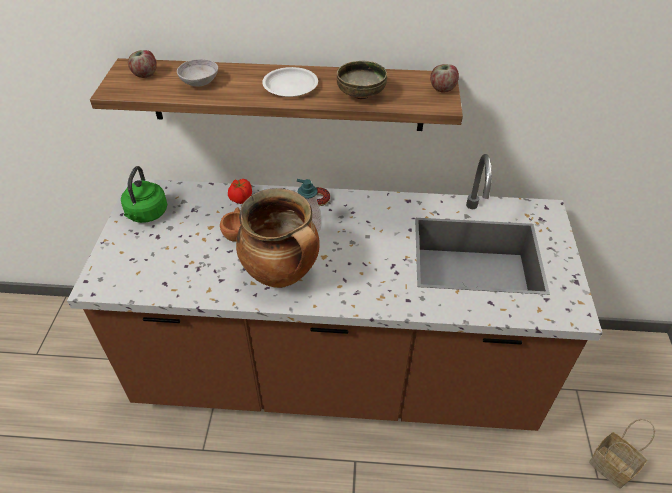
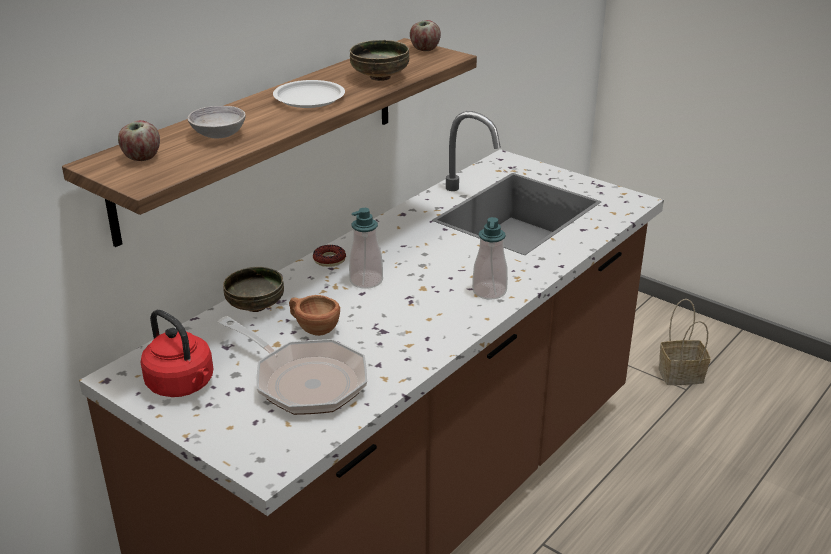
camera: 55 degrees left, 15 degrees down
(146, 214) = (183, 385): green kettle -> red kettle
(182, 257) = (304, 381): none -> frying pan
(240, 199) = (256, 307): tomato -> bowl
(283, 274) = (419, 321): cooking pot -> none
(349, 291) = (489, 291): none -> soap dispenser

